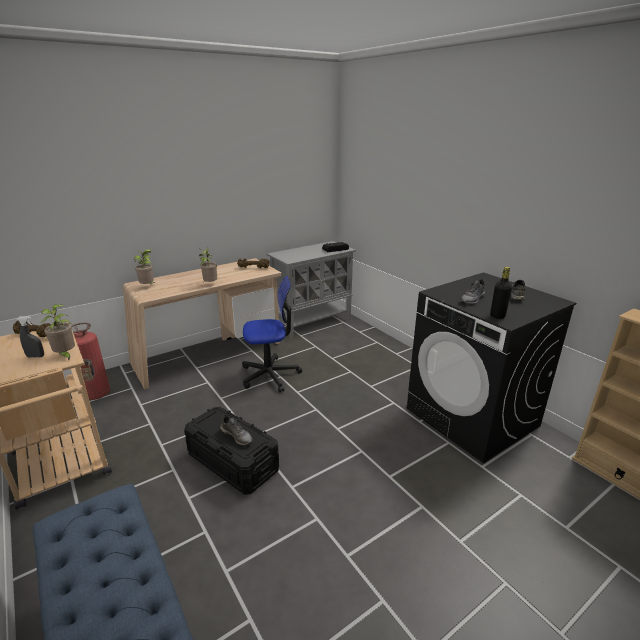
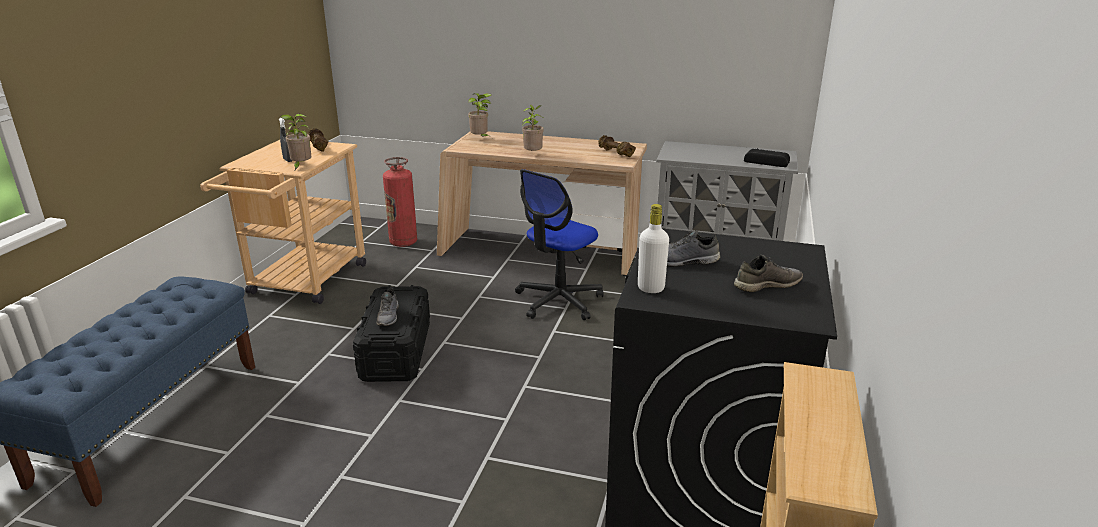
camera: 50 degrees right, 0 degrees up
(270, 375) = (558, 301): office chair -> office chair turned 90 degrees clockwise
(497, 316) = (651, 288): black bottle -> white bottle

